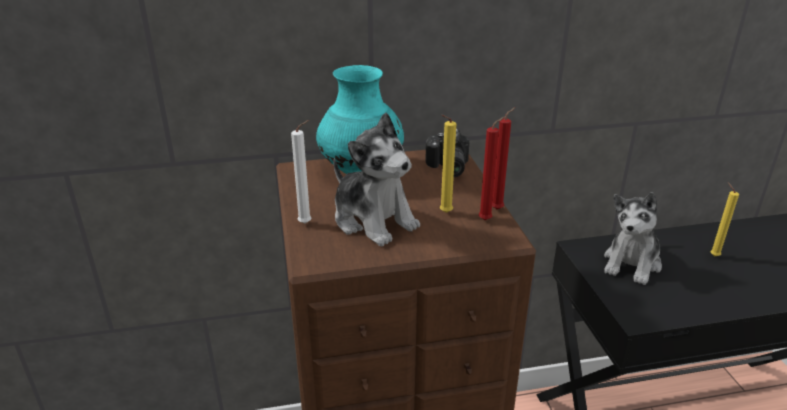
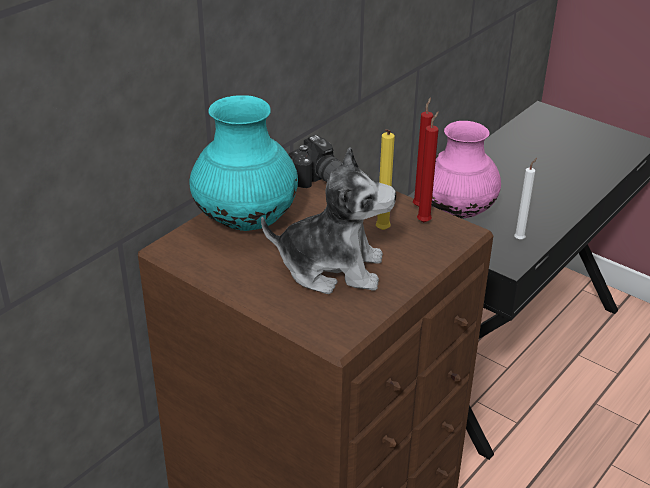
camera: 40 degrees left, 5 degrees up
(307, 223) = (274, 301): white candle -> white candle (520, 239)
(632, 263) = (458, 212): plush toy -> pink vase
(713, 255) = (508, 176): yellow candle -> none

